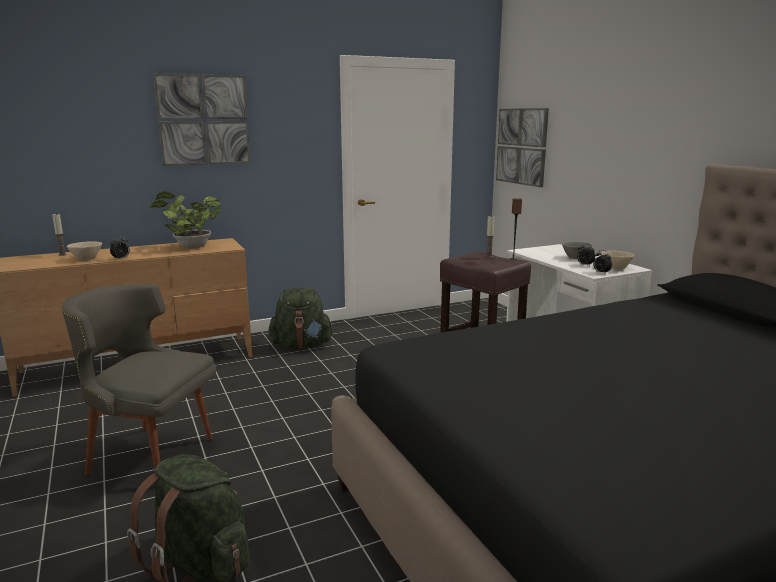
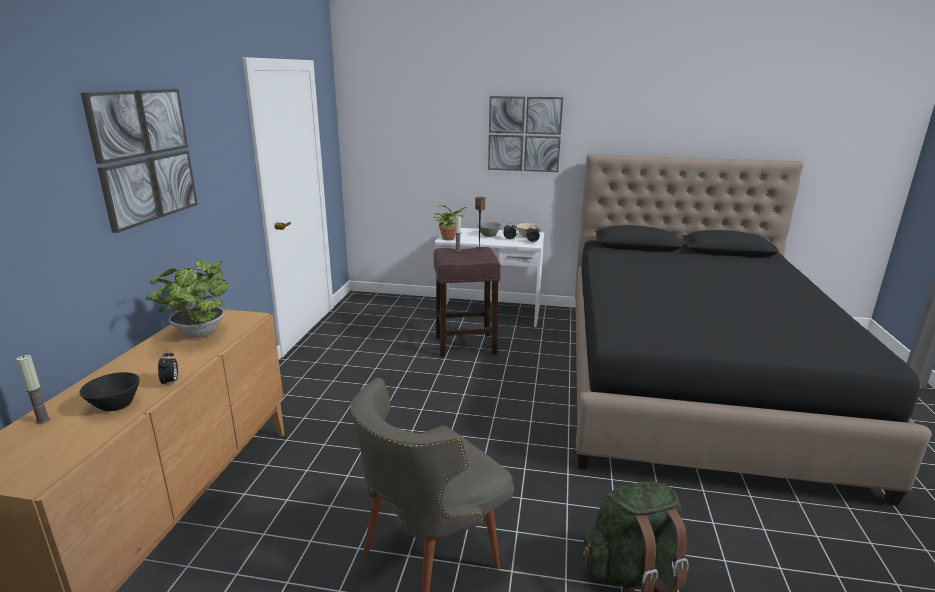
camera: 55 degrees left, 5 degrees up
(87, 258) = (116, 404): beige bowl -> black bowl
(301, 346) = (305, 399): green backpack -> none
(521, 146) = (381, 145): picture -> picture (524, 134)
(529, 251) = (450, 238): none -> potted plant

